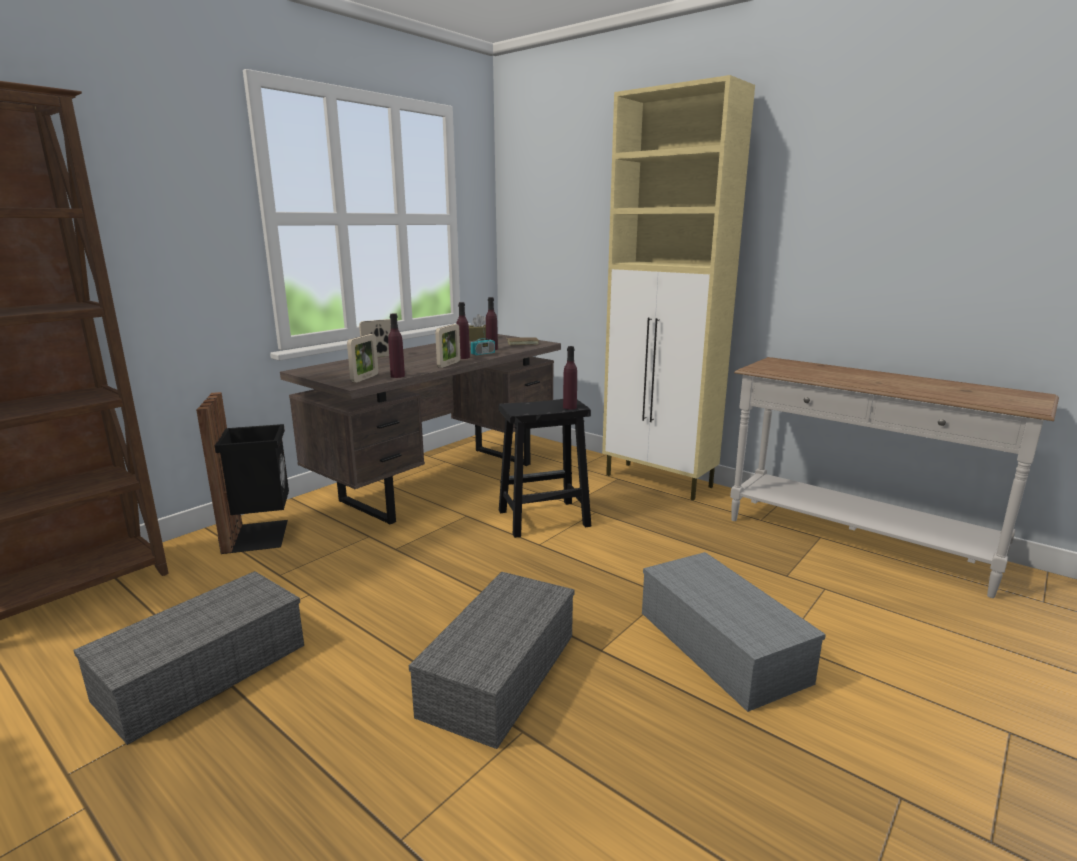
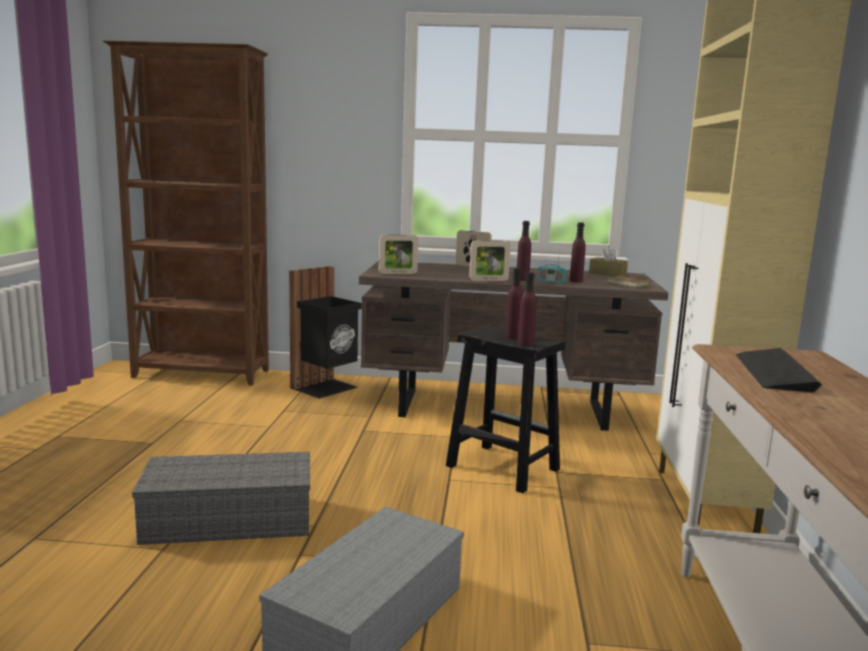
camera: 55 degrees right, 5 degrees down
(205, 669) = (163, 430): grey storage box -> none
(397, 376) = (420, 277): purple bottle -> purple bottle (513, 336)
(810, 373) = (774, 372): none -> keyboard

